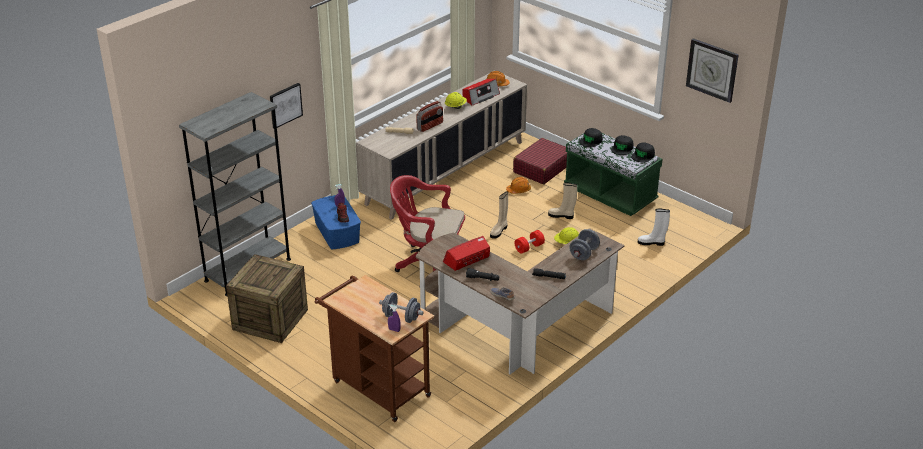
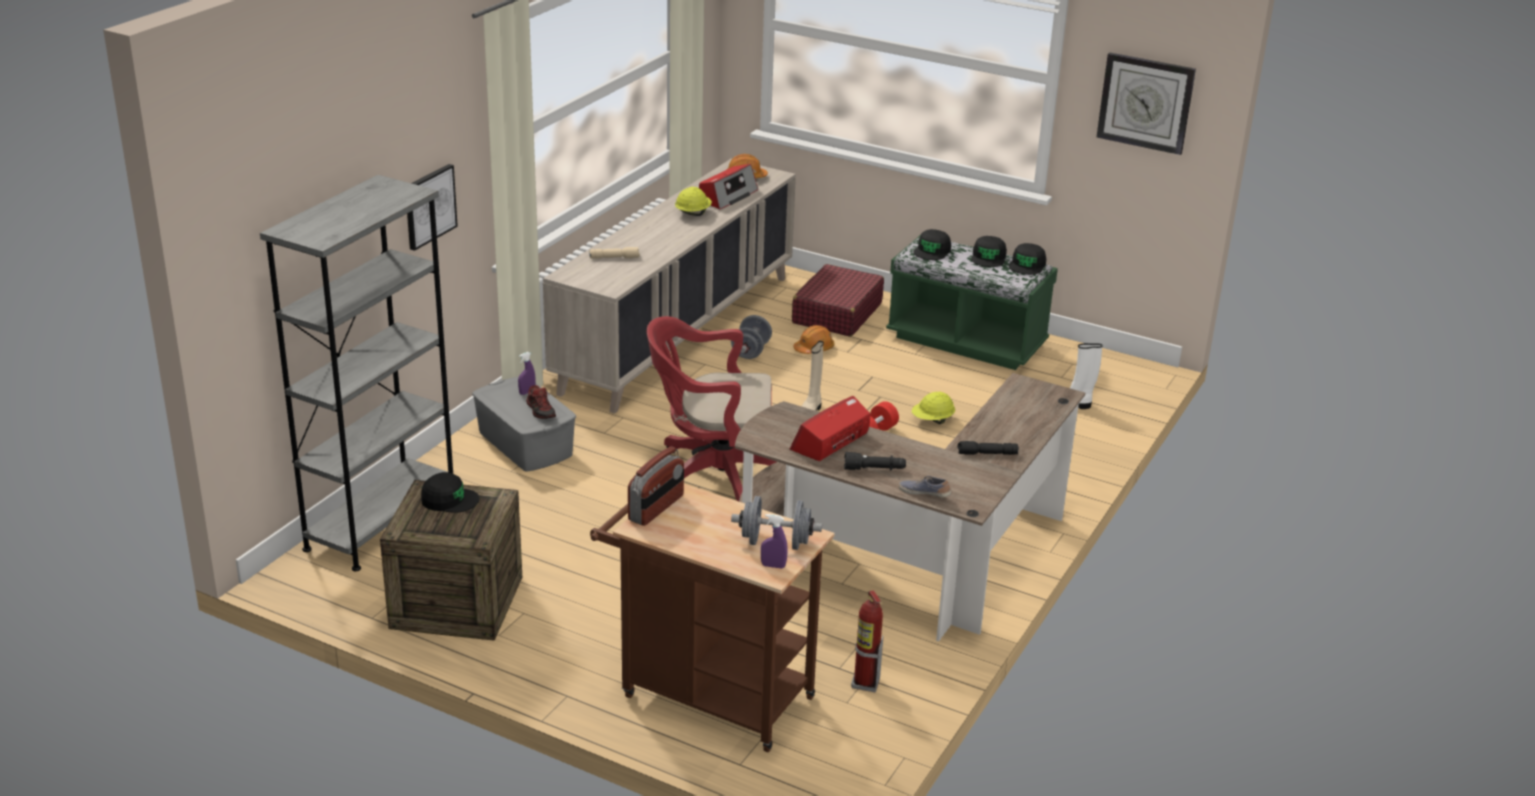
camera: 15 degrees left, 5 degrees down
(267, 267) = (449, 499): none -> black cap
(336, 232) = (525, 444): blue storage box -> grey storage box
(430, 126) = (663, 244): radio -> radio (656, 508)
(460, 392) = (865, 683): none -> fire extinguisher
(561, 215) = (903, 380): beige boot -> none
(584, 253) = (1026, 412): grey dumbbell -> grey dumbbell (751, 351)

